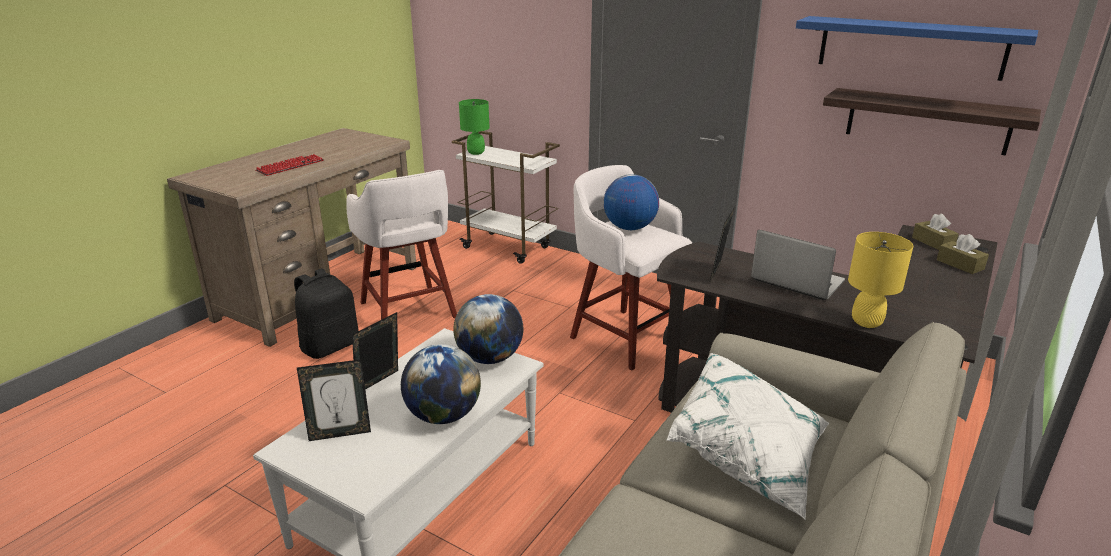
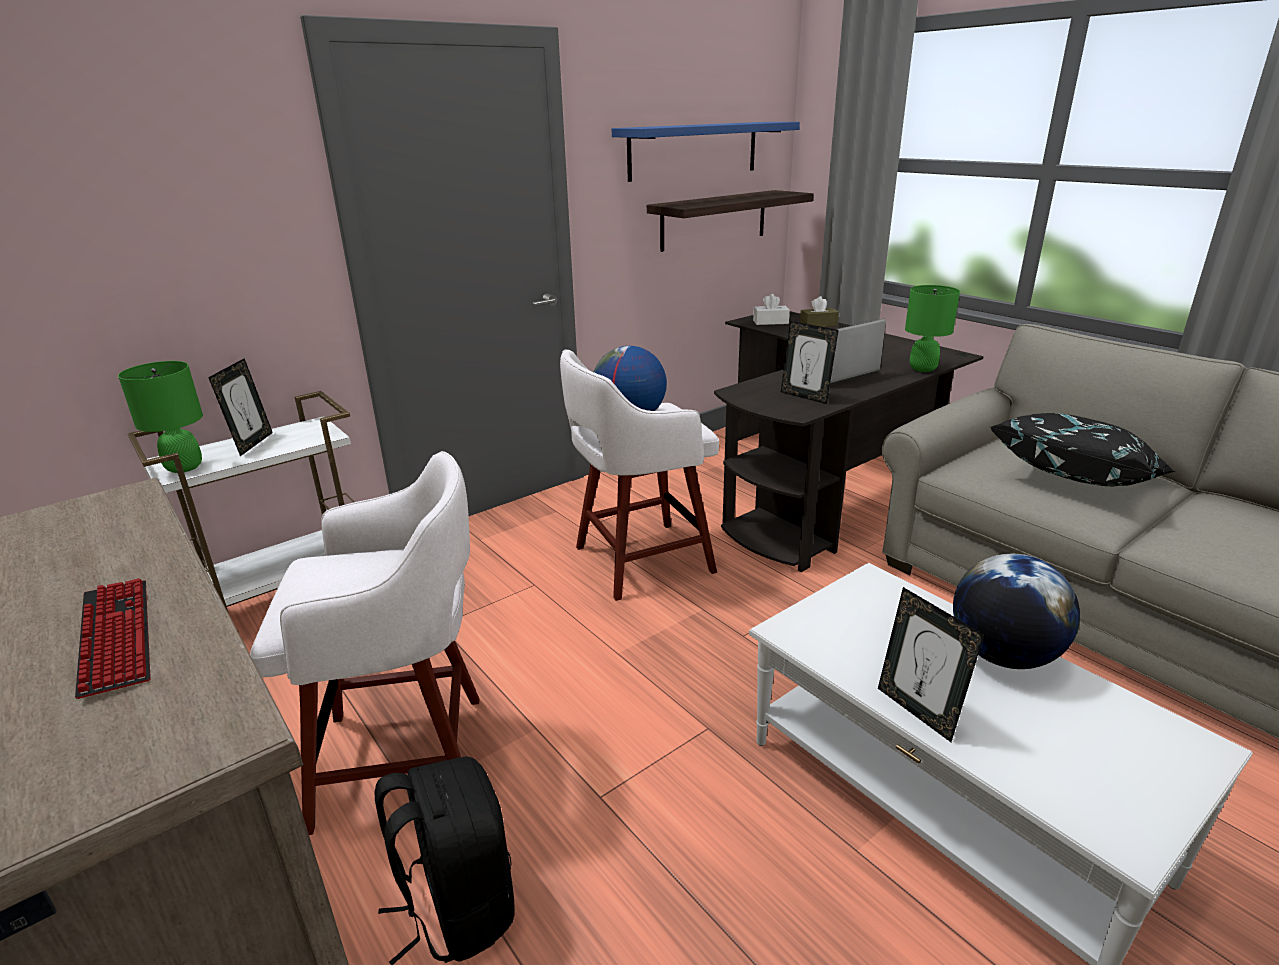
camera: 70 degrees left, 0 degrees up
(340, 433) = (1066, 767): picture frame -> picture frame (252, 444)
(490, 358) = (853, 599): globe -> none
(749, 456) = (1076, 479): white pillow -> black pillow
(867, 323) = (921, 369): yellow table lamp -> green table lamp
(932, 242) = (770, 322): brown tissue box -> white tissue box

